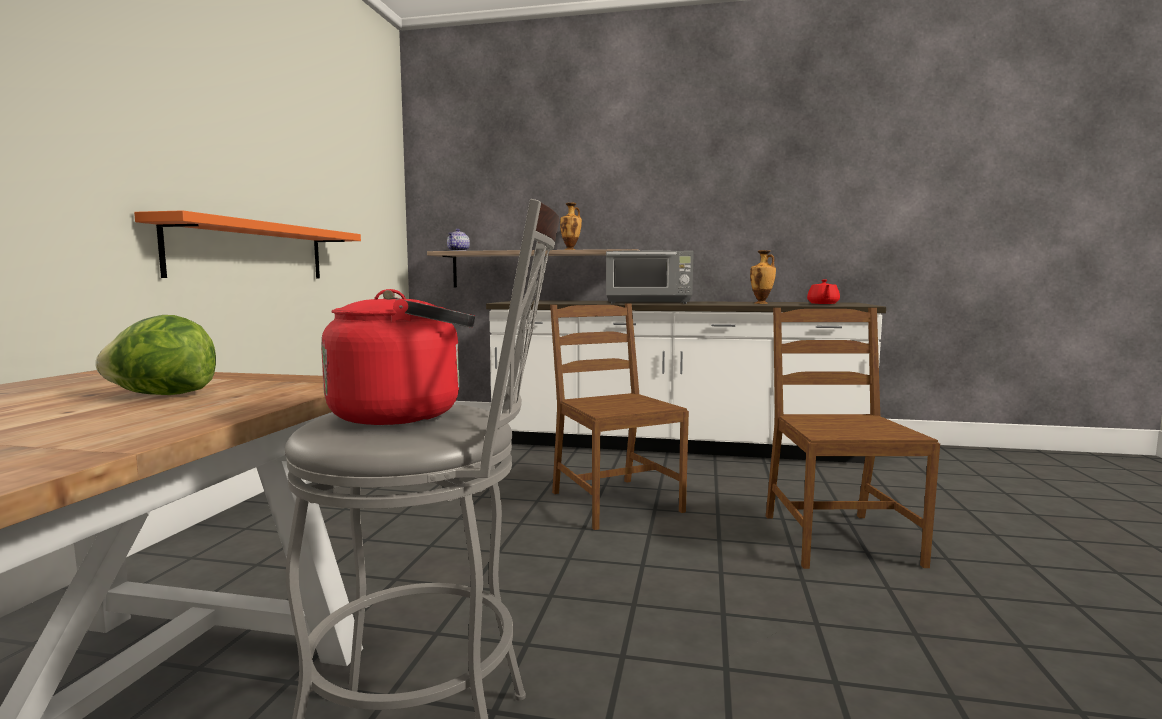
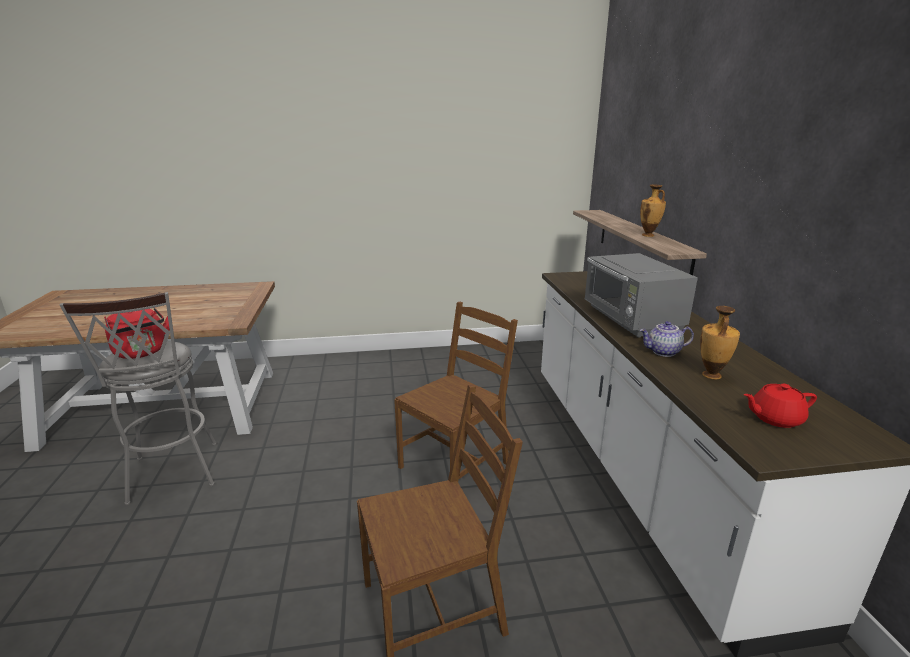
camera: 70 degrees right, 15 degrees up
(163, 395) = (202, 309): lettuce -> none
(251, 252) = (402, 217): orange shelf -> none
(459, 251) = (596, 213): teapot -> teapot (663, 352)

